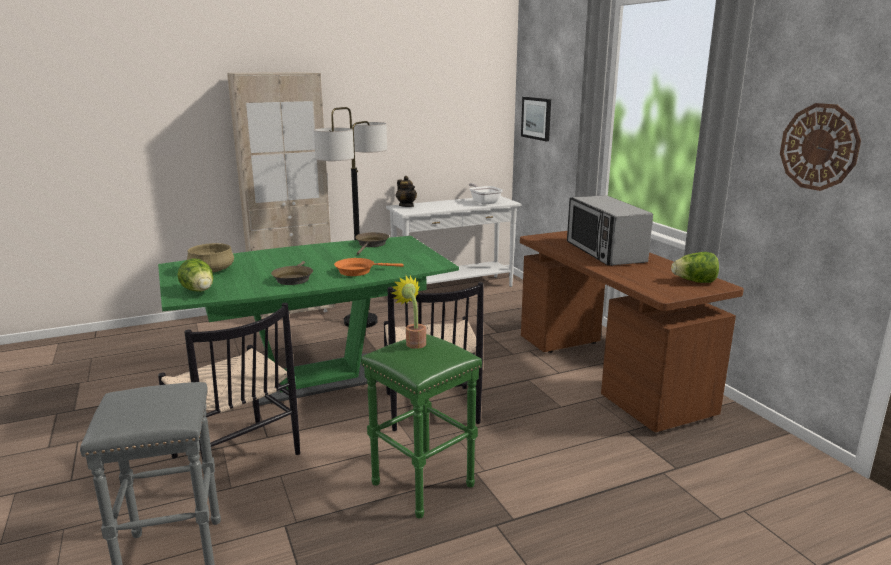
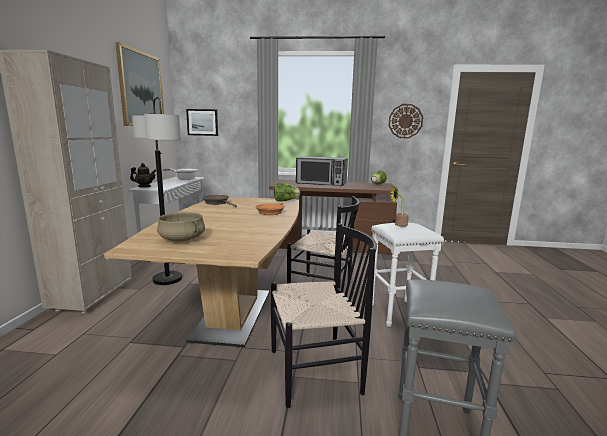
camera: 60 degrees left, 5 degrees down
(199, 291) = (237, 248): lettuce -> lettuce (285, 201)
(293, 278) = (257, 224): brown frying pan -> none
(315, 379) = (233, 314): green dining table -> brown dining table
(420, 484) = (397, 313): green stool -> white stool
(437, 78) = (141, 89): none -> picture

